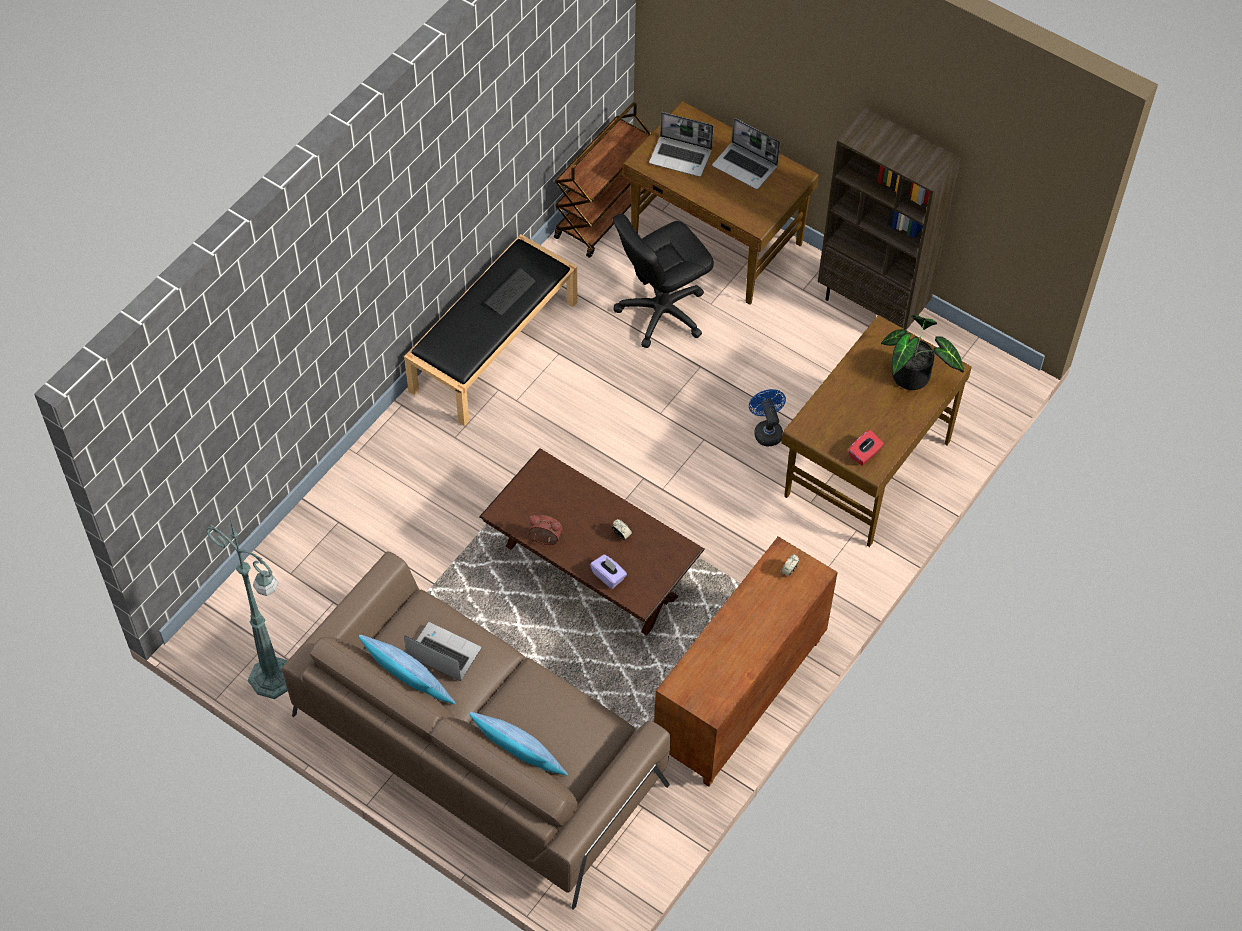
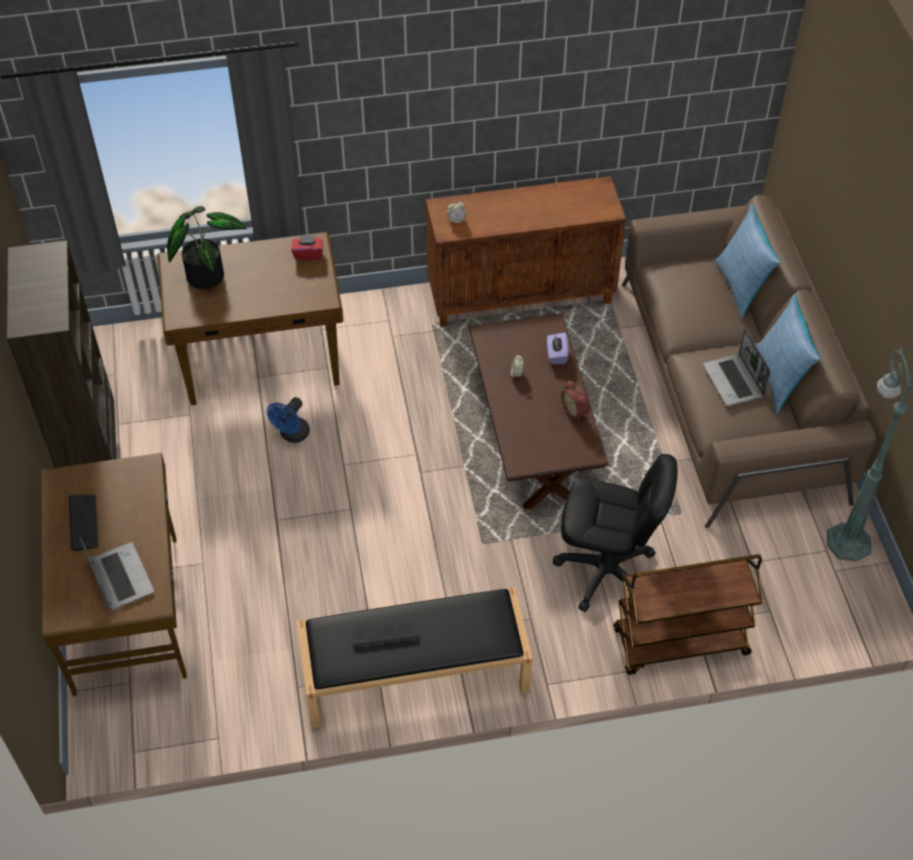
camera: 135 degrees left, 5 degrees down
(603, 213) = (179, 724): brown cart -> brown cart (679, 643)
(661, 312) = (248, 588): black office chair -> black office chair (606, 572)
(746, 166) = (83, 523): laptop -> keyboard

